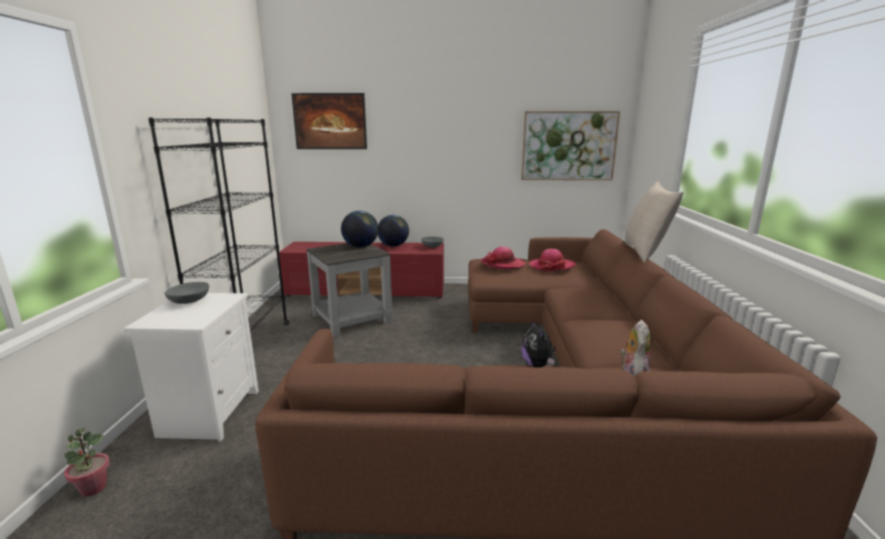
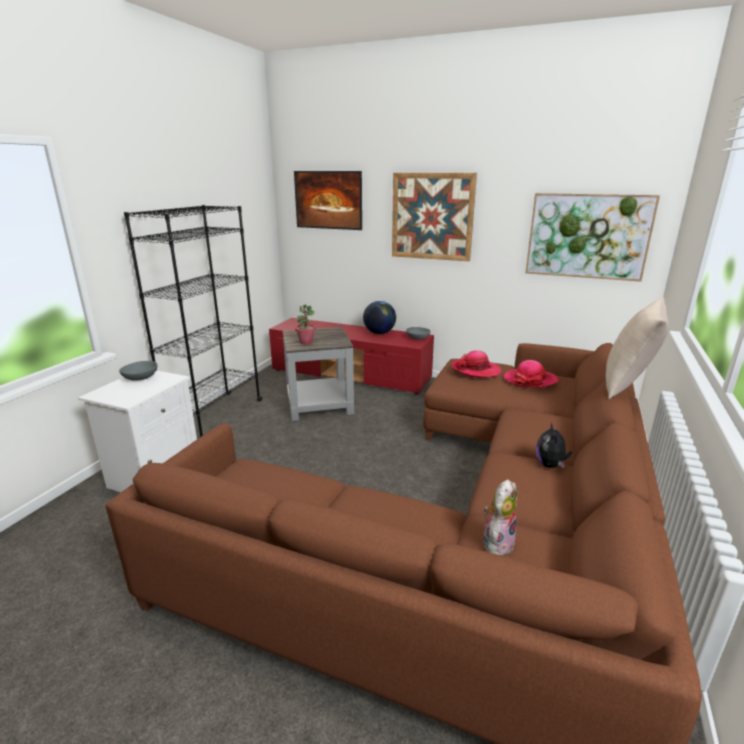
camera: 20 degrees right, 5 degrees up
(93, 488) = (48, 519): potted plant -> potted plant (306, 342)
(360, 246) = (332, 334): globe -> none
(435, 134) = (432, 216): none -> picture
(537, 365) = (413, 499): plush toy -> plush toy (550, 465)

